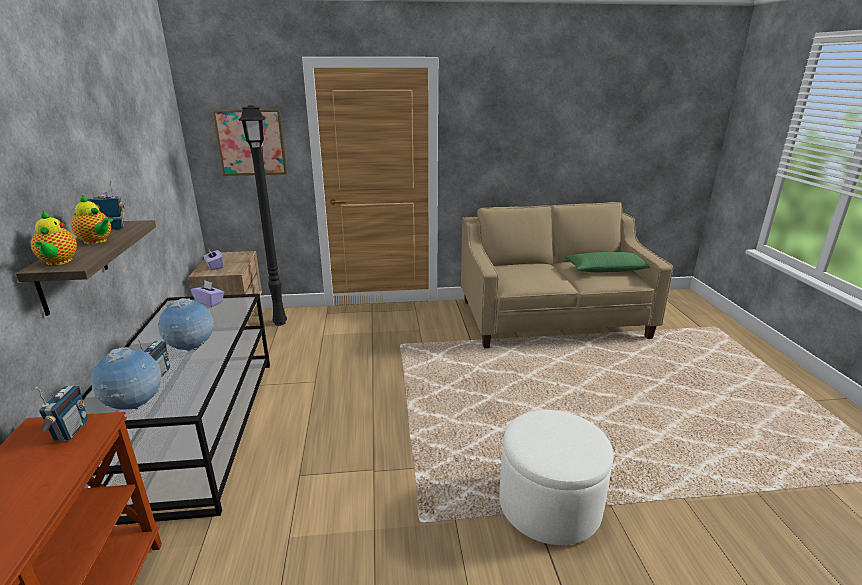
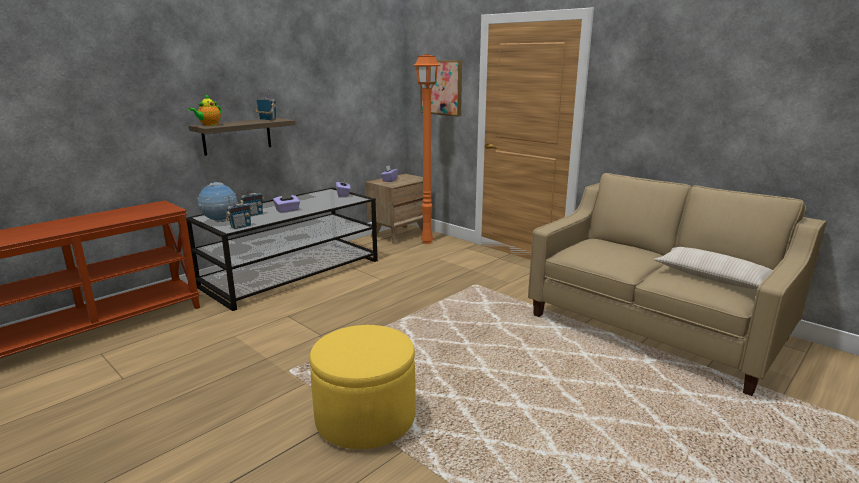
camera: 50 degrees right, 5 degrees down
(70, 431) = (161, 208): radio -> radio (240, 226)
(97, 241) = (245, 122): teapot -> none
(191, 349) = (287, 210): globe -> purple tissue box
(279, 322) = (426, 242): black floor lamp -> orange floor lamp
(549, 505) = (365, 418): white ottoman -> yellow ottoman
(606, 270) = (713, 277): green pillow -> beige pillow

